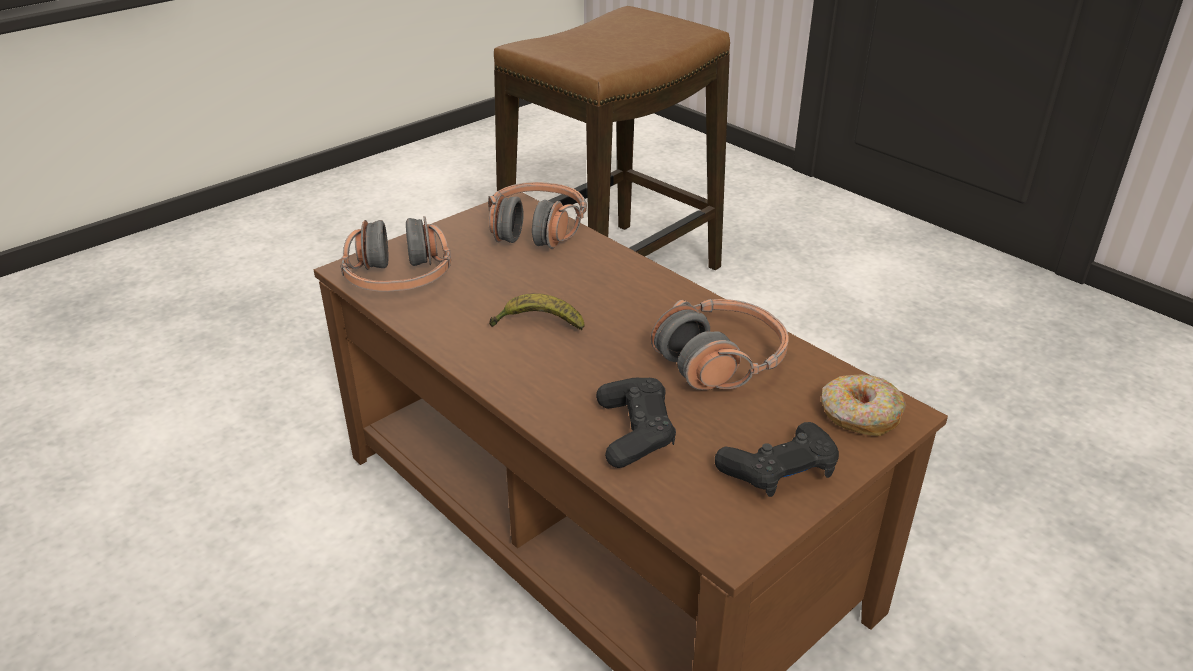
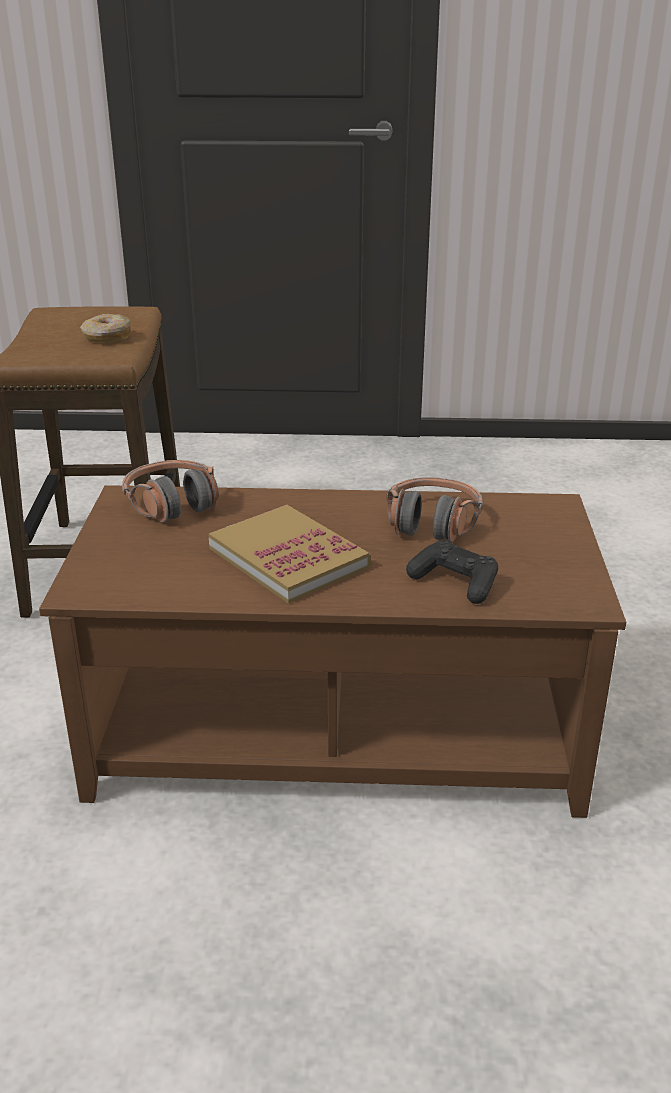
camera: 45 degrees left, 5 degrees down
(399, 278) = (129, 579): headphones -> none
(538, 324) = (288, 558): banana -> book
(779, 471) = (555, 559): black game controller -> none
(859, 415) = (544, 514): donut -> donut (107, 337)

